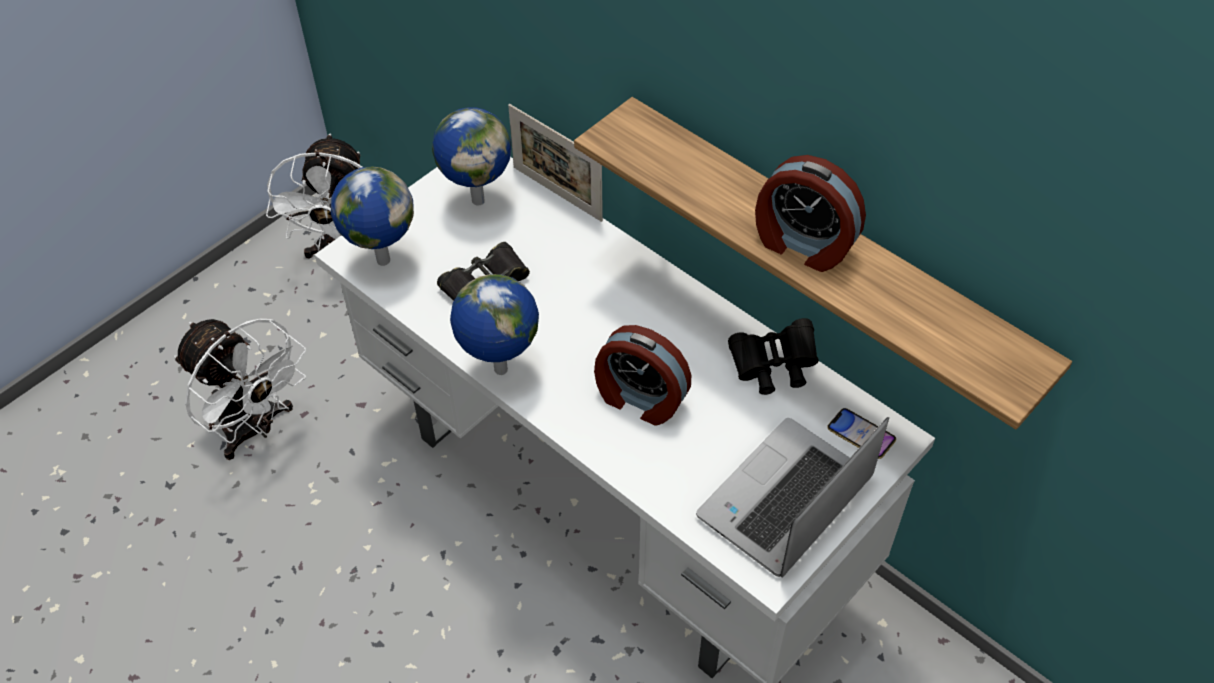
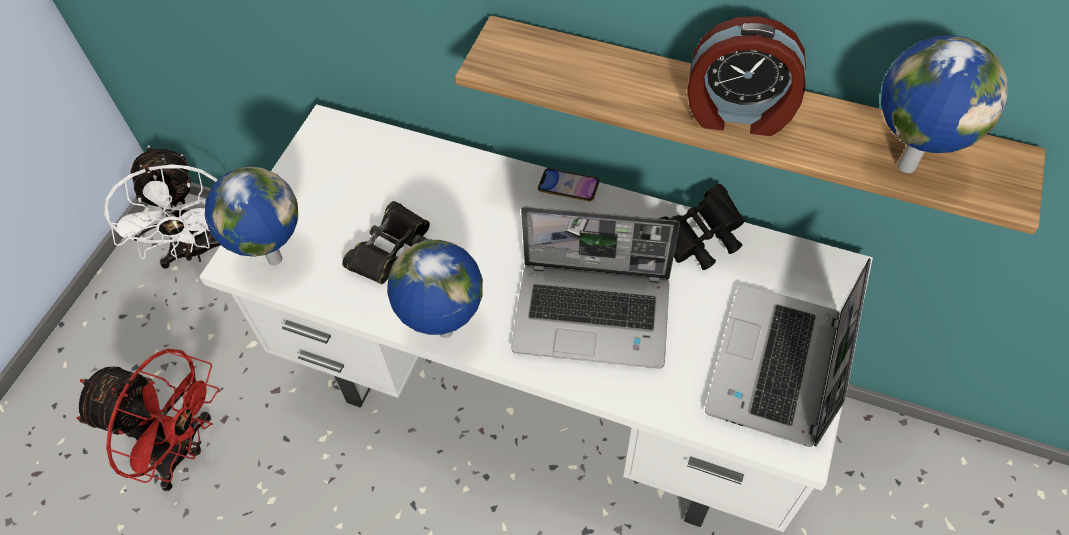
camera: 20 degrees left, 5 degrees up
(255, 429) = (182, 450): white fan -> red fan
(478, 199) = (343, 167): globe -> globe (905, 164)
(557, 193) = (418, 137): picture frame -> none
(640, 399) = (594, 314): alarm clock -> laptop
(860, 436) = (809, 278): phone -> phone (568, 187)

